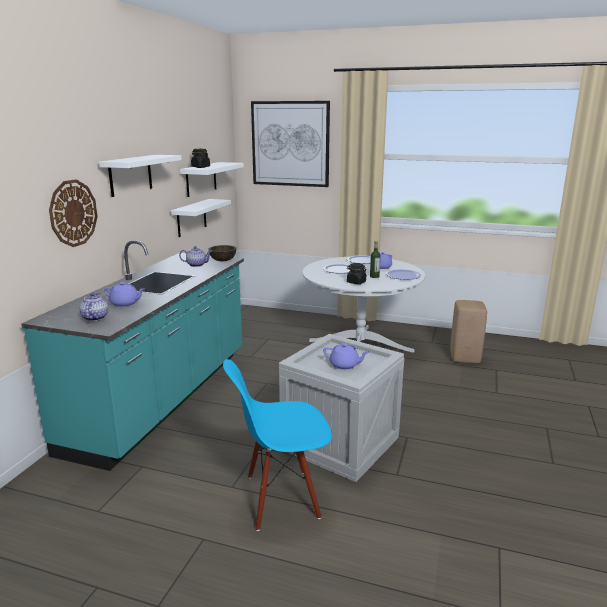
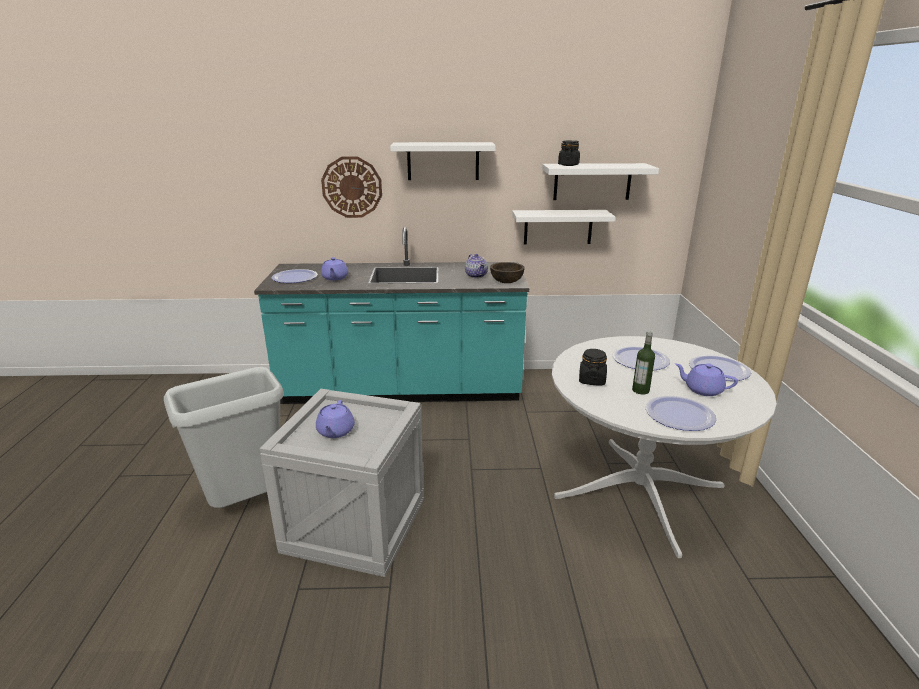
camera: 70 degrees right, 5 degrees up
(94, 318) = (294, 277): teapot -> plate
(281, 498) = (247, 503): blue chair -> grey trash can
(290, 144) = (750, 147): picture -> none
(465, 358) = (721, 641): beige stool -> none

